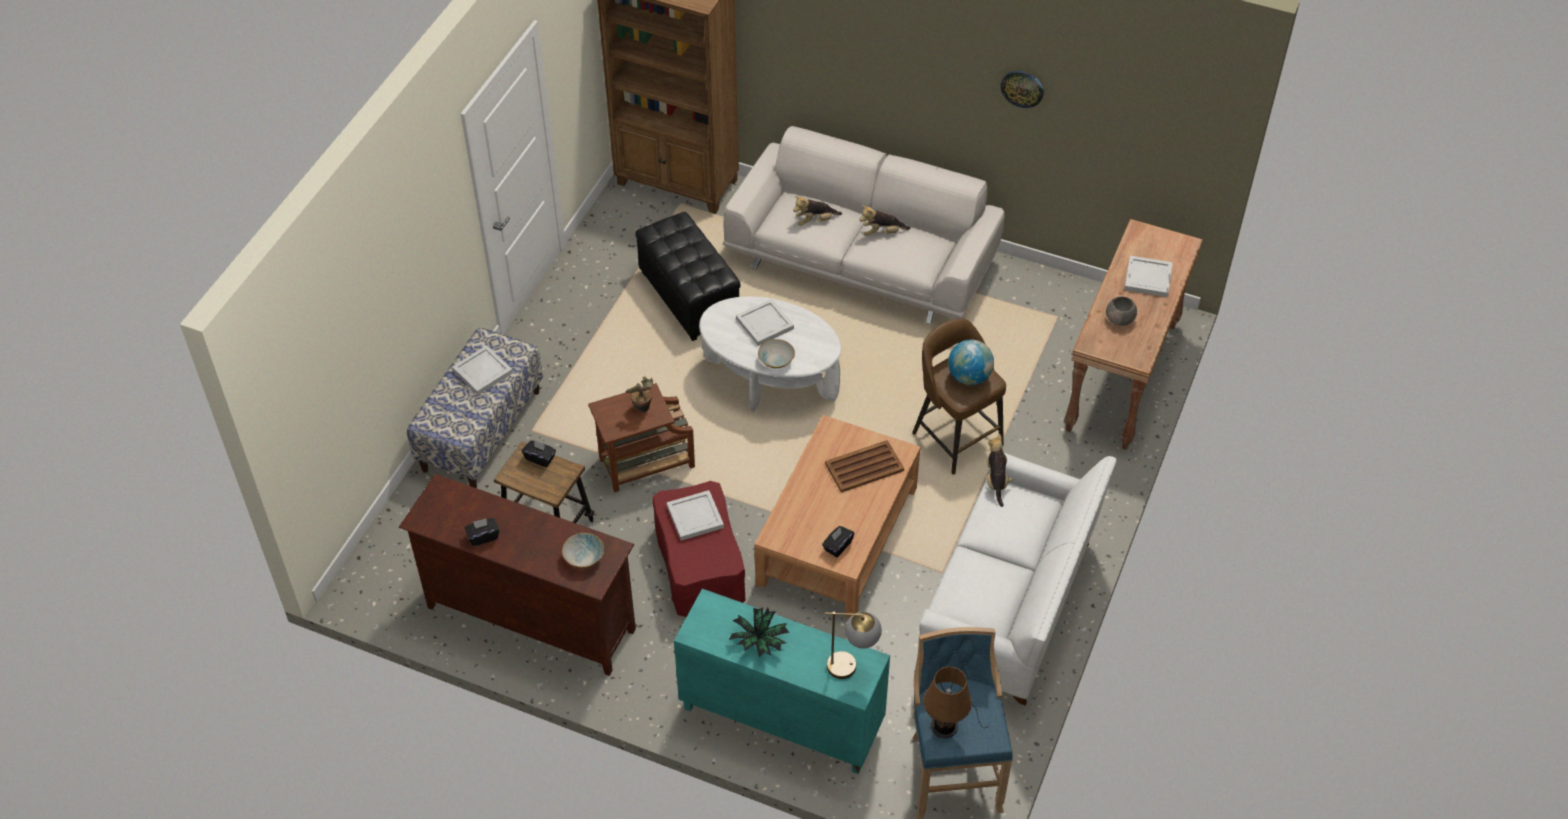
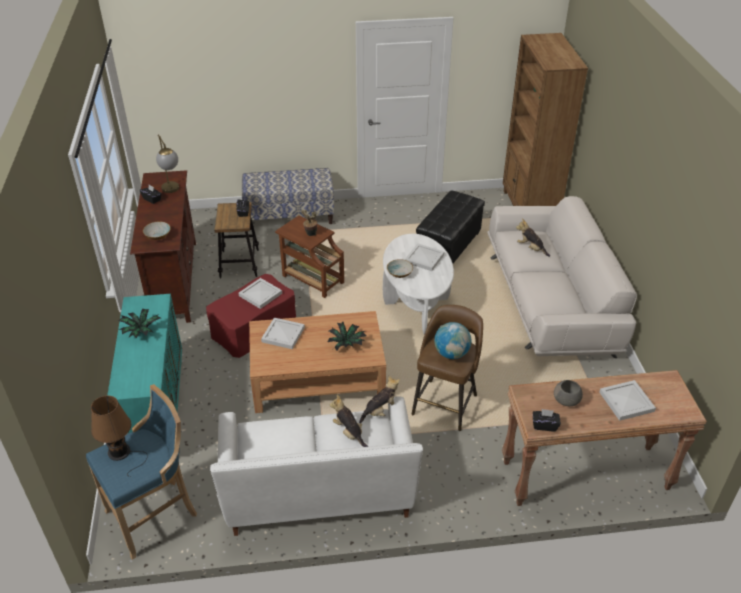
camera: 60 degrees right, 10 degrees down
(482, 371) = (300, 180): white tray -> white tray (284, 334)
(837, 546) = (271, 357): black tissue box -> black tissue box (544, 425)
(852, 666) = (141, 380): table lamp -> table lamp (172, 191)
(863, 467) = (346, 344): brown tray -> potted plant
(882, 233) = (553, 279): plush toy -> plush toy (349, 432)
(1022, 88) = (673, 220): wall clock -> none

